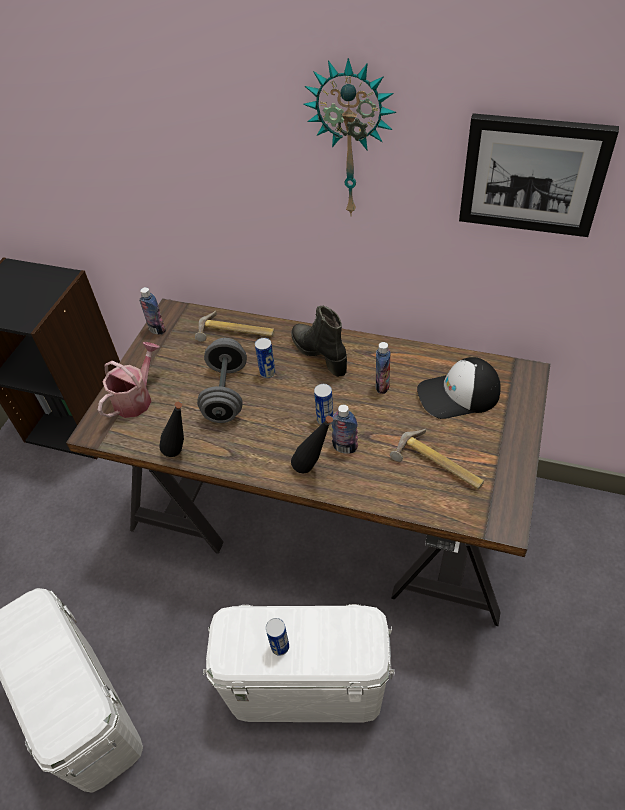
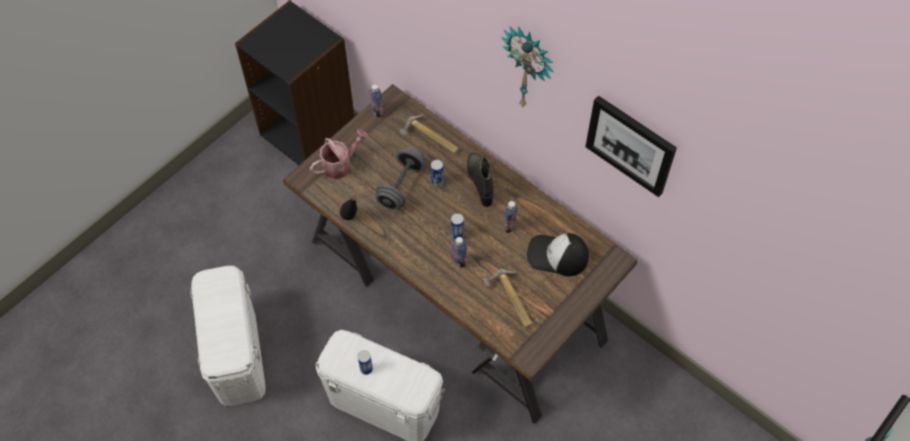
camera: 20 degrees right, 10 degrees up
(314, 470) = (431, 269): black bottle -> none

